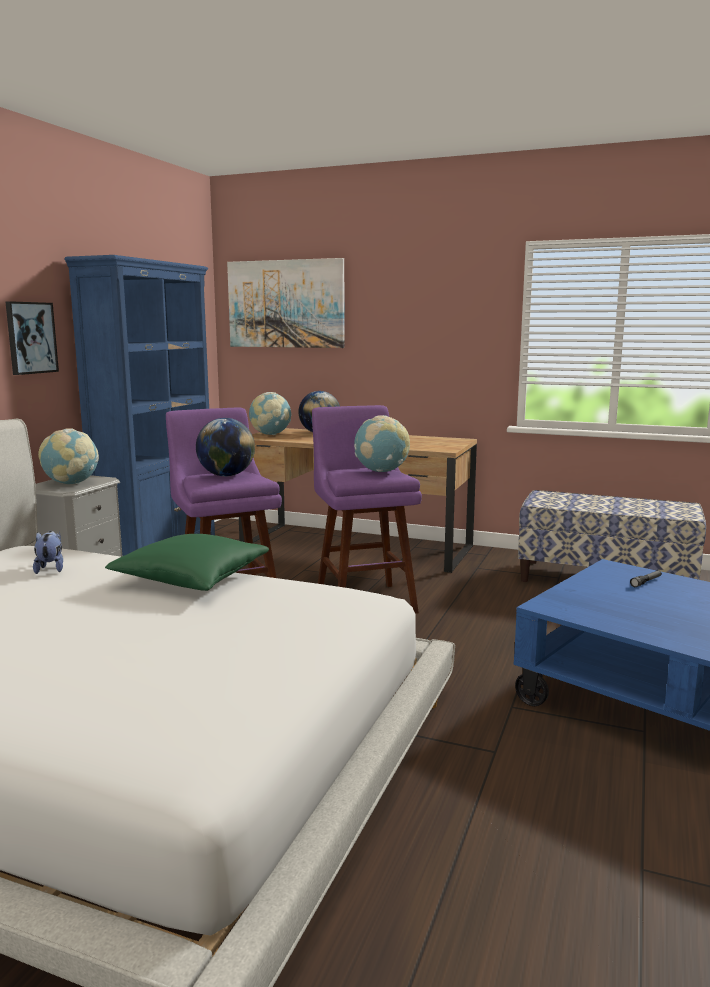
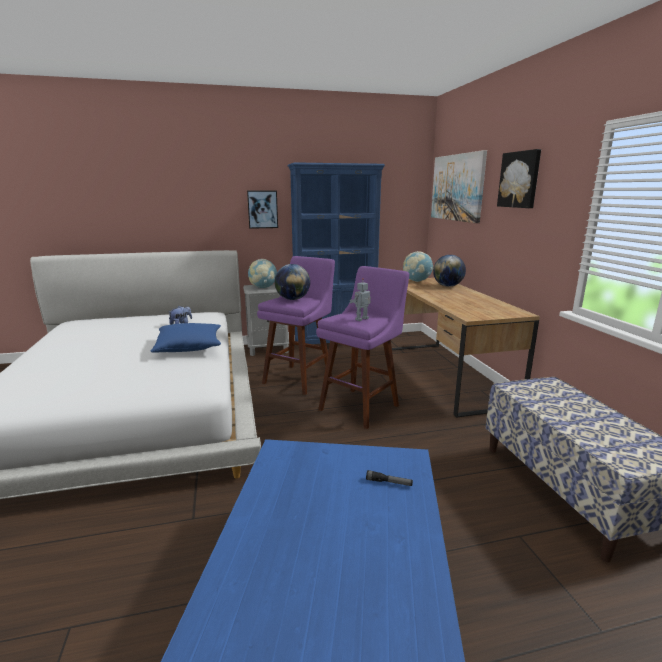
camera: 55 degrees right, 5 degrees up
(191, 579) = (189, 347): green pillow -> blue pillow
(381, 471) = (362, 319): globe -> toy robot
(412, 294) = (520, 179): none -> picture

